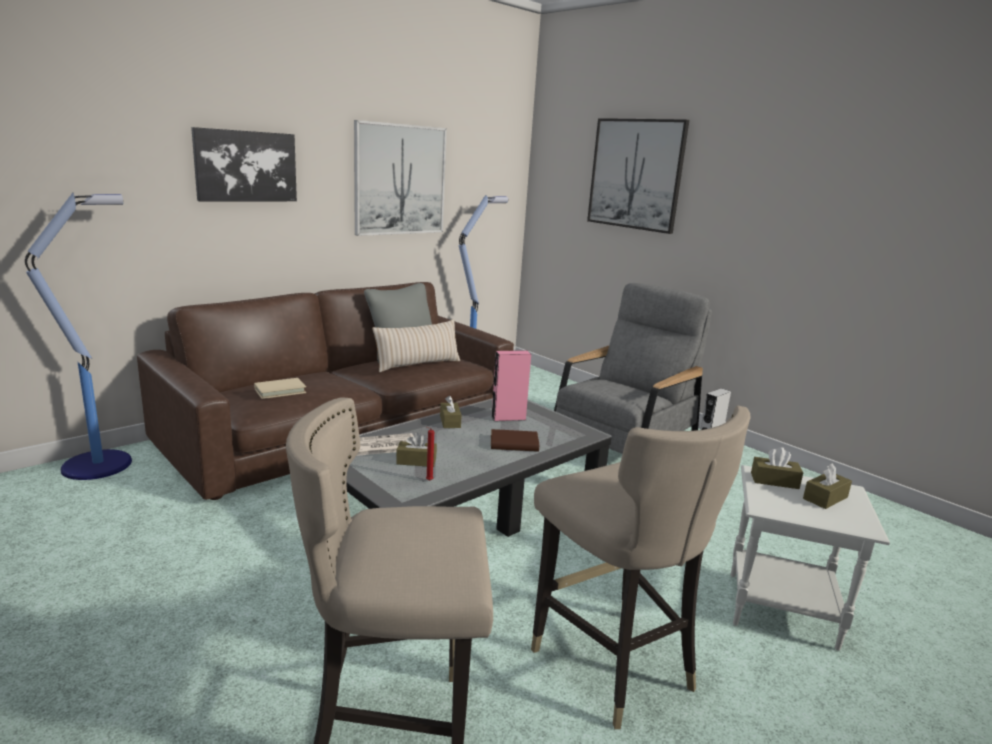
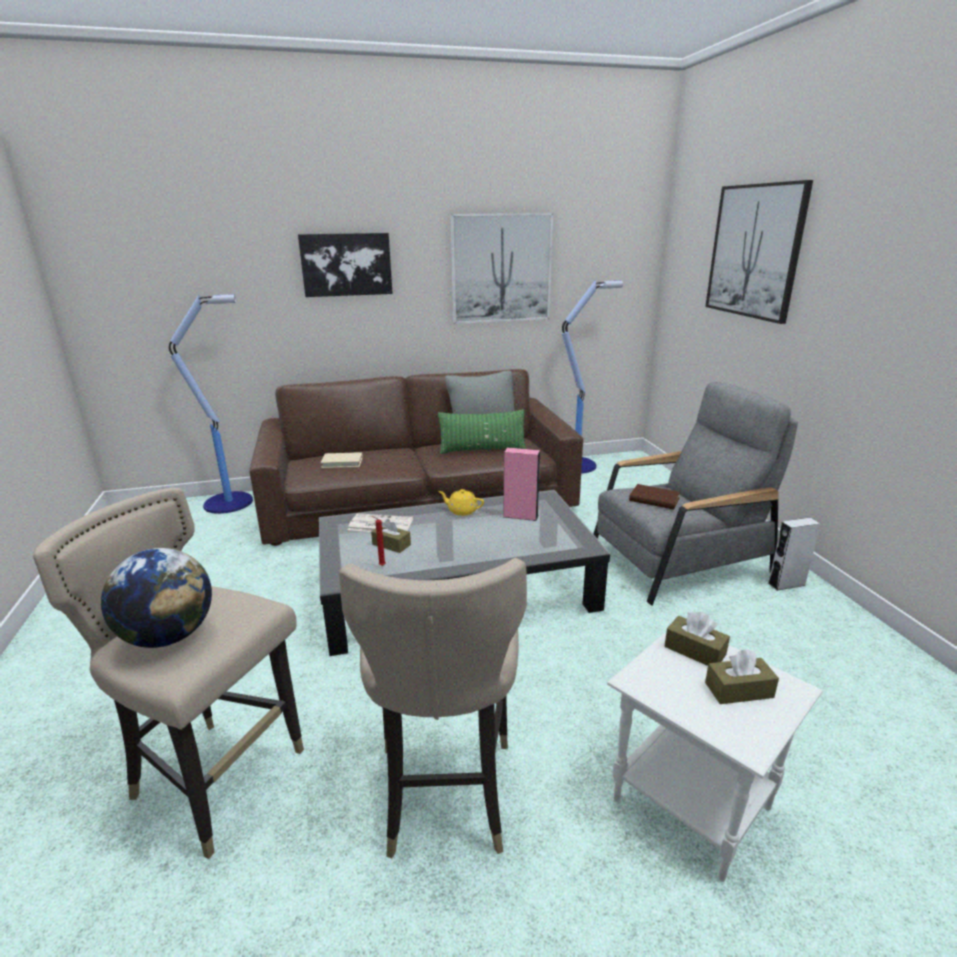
camera: 30 degrees right, 5 degrees up
(409, 554) = (169, 636): none -> globe
(417, 364) = (482, 450): beige pillow -> green pillow
(450, 421) = (461, 511): brown tissue box -> yellow teapot
(514, 444) = (496, 544): brown book -> brown book (654, 499)

